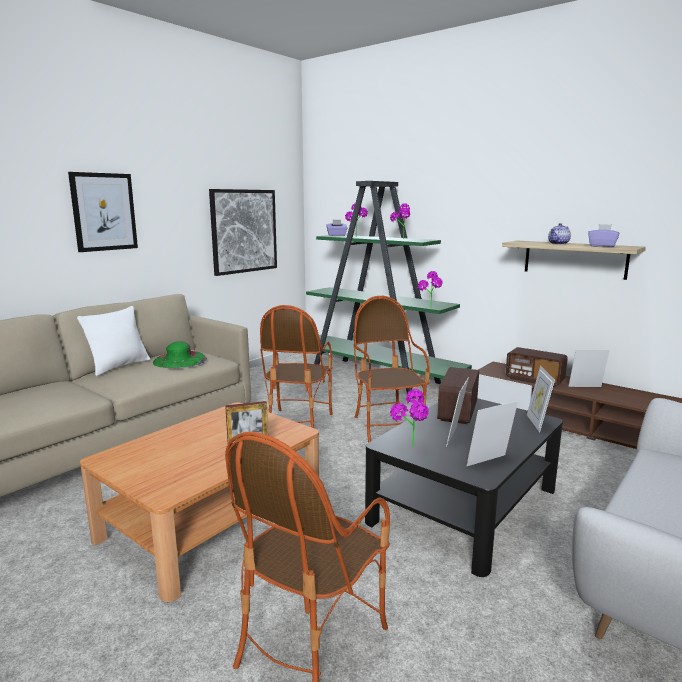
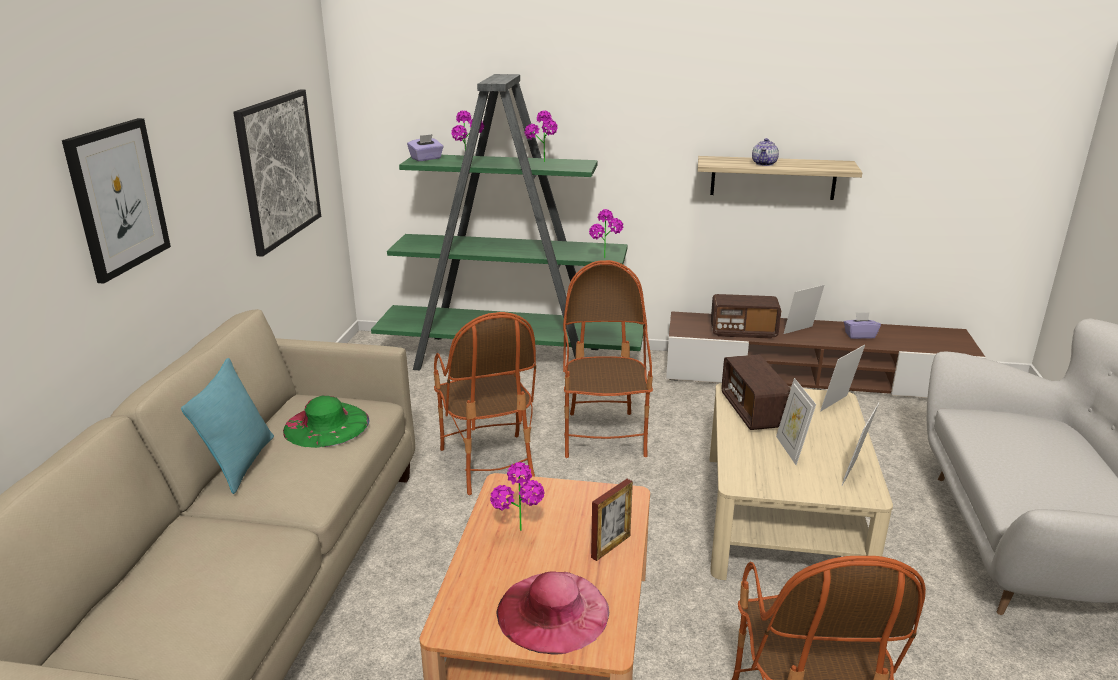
camera: 30 degrees left, 10 degrees up
(119, 366) = (240, 464): white pillow -> turquoise pillow
(165, 469) = (553, 611): none -> pink hat
(387, 427) = (604, 436): armchair -> armchair turned 45 degrees clockwise
(410, 448) = (767, 480): potted plant -> potted plant (520, 536)
(464, 505) = (783, 517): black coffee table -> beige coffee table
(537, 423) = (838, 405): picture frame -> picture frame turned 75 degrees clockwise
(602, 246) = (817, 166): purple tissue box -> purple tissue box (859, 335)

